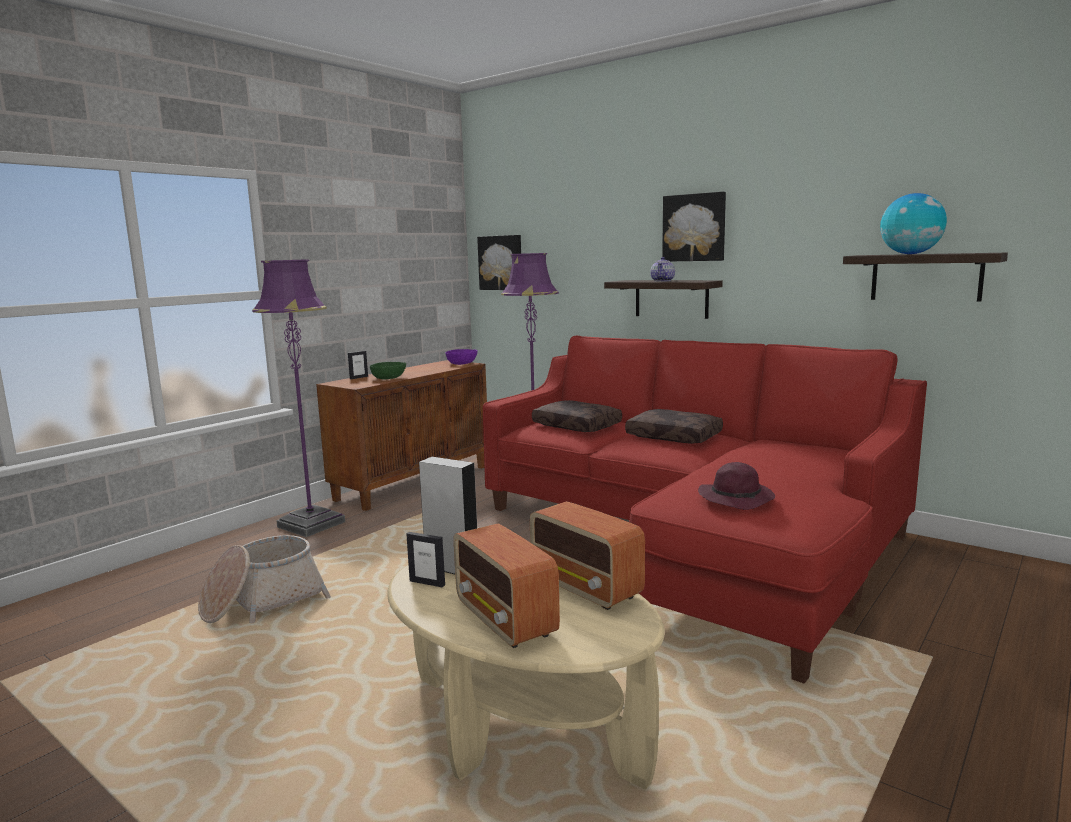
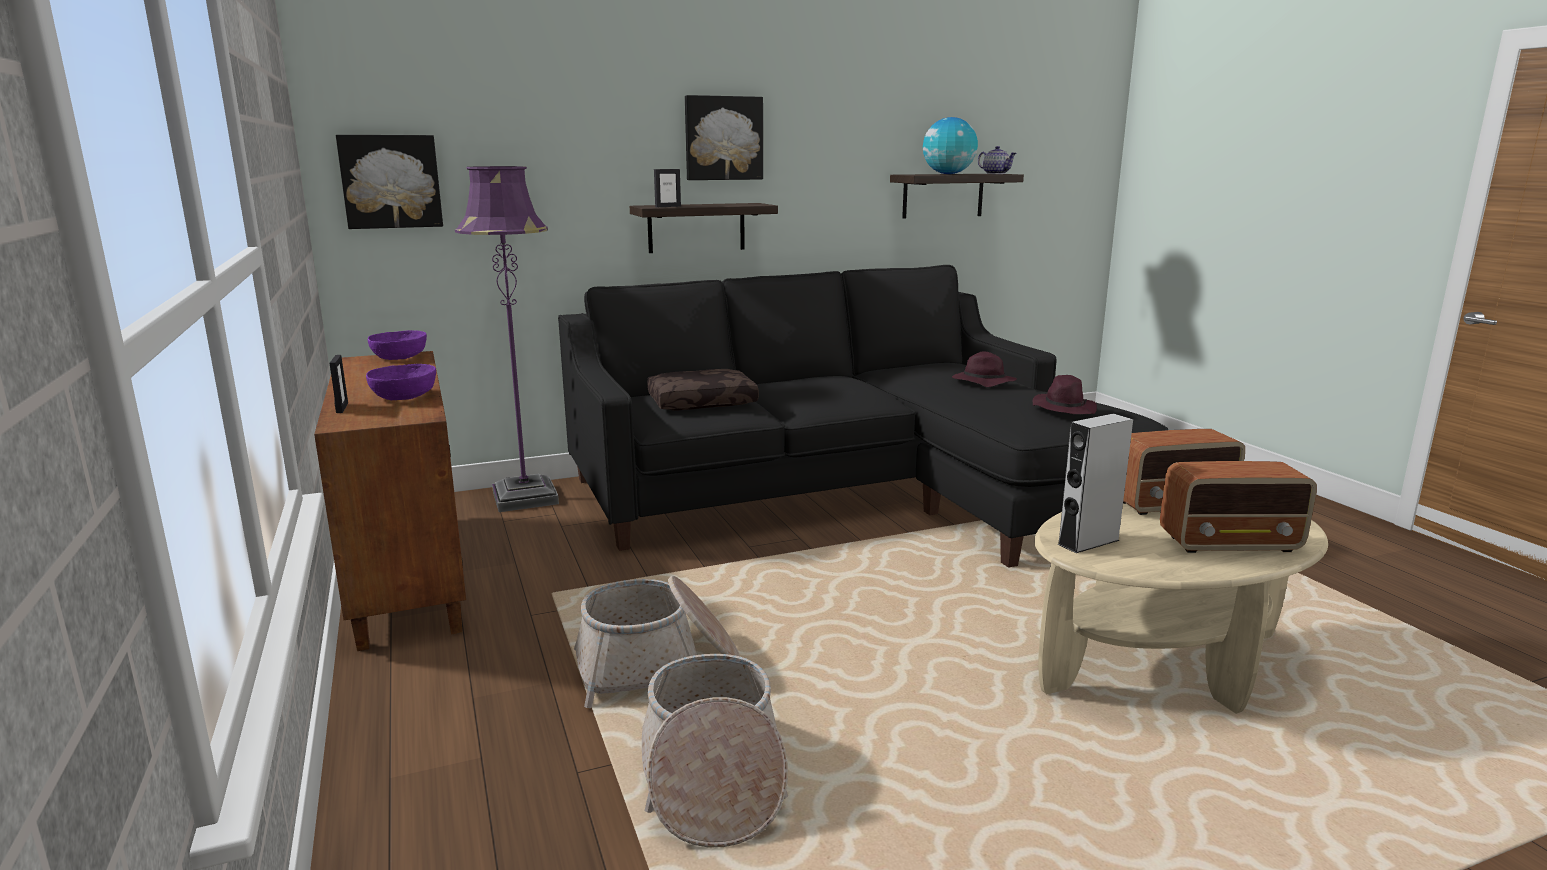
camera: 60 degrees left, 5 degrees up
(311, 524) = (441, 688): purple floor lamp -> none
(366, 558) = (657, 666): none -> basket
(388, 378) = (404, 396): green bowl -> purple bowl
(427, 583) = (1123, 559): picture frame -> picture frame (668, 206)
(663, 281) = (710, 205): teapot -> teapot (995, 173)
(675, 436) = (819, 386): brown pillow -> none
(693, 539) = (850, 492): red sofa -> black sofa
(773, 465) = (982, 382): none -> purple hat

